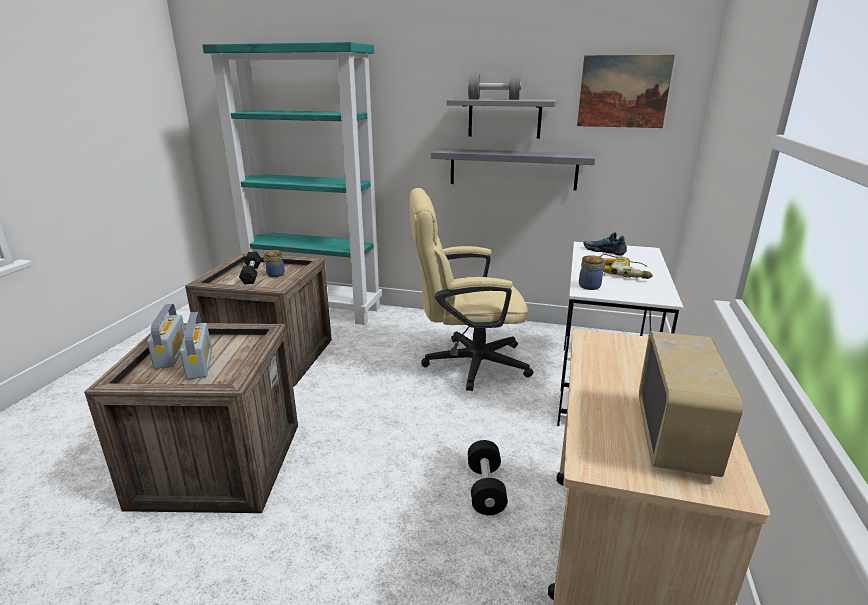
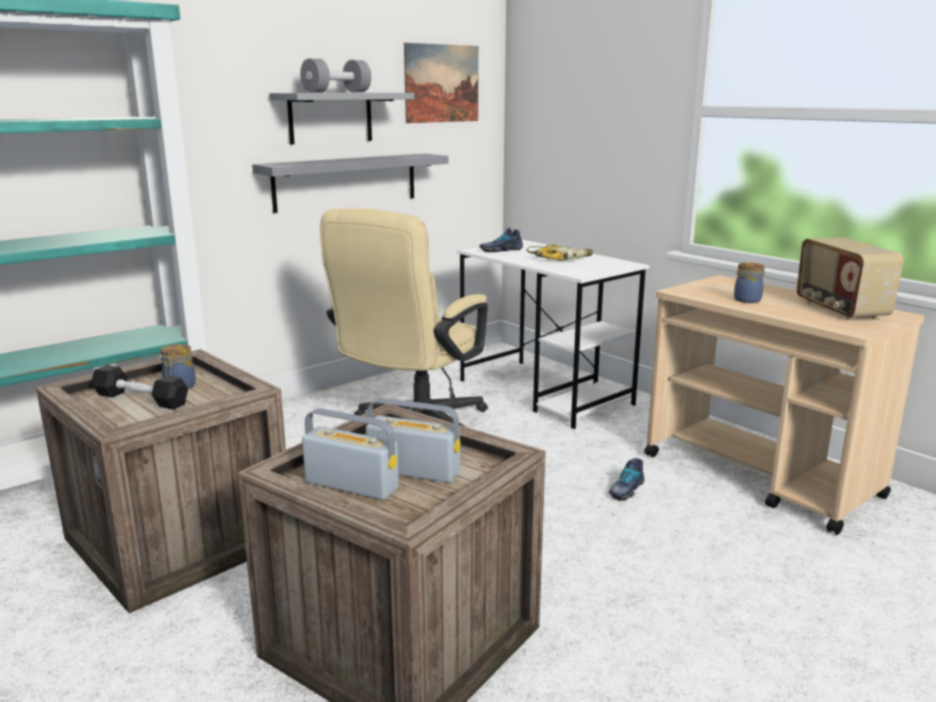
camera: 55 degrees left, 5 degrees down
(485, 489) = (626, 489): black dumbbell -> shoe
(590, 286) = (573, 271): jar -> jar (747, 300)
(675, 438) = (839, 309): radio -> radio turned 150 degrees counterclockwise

